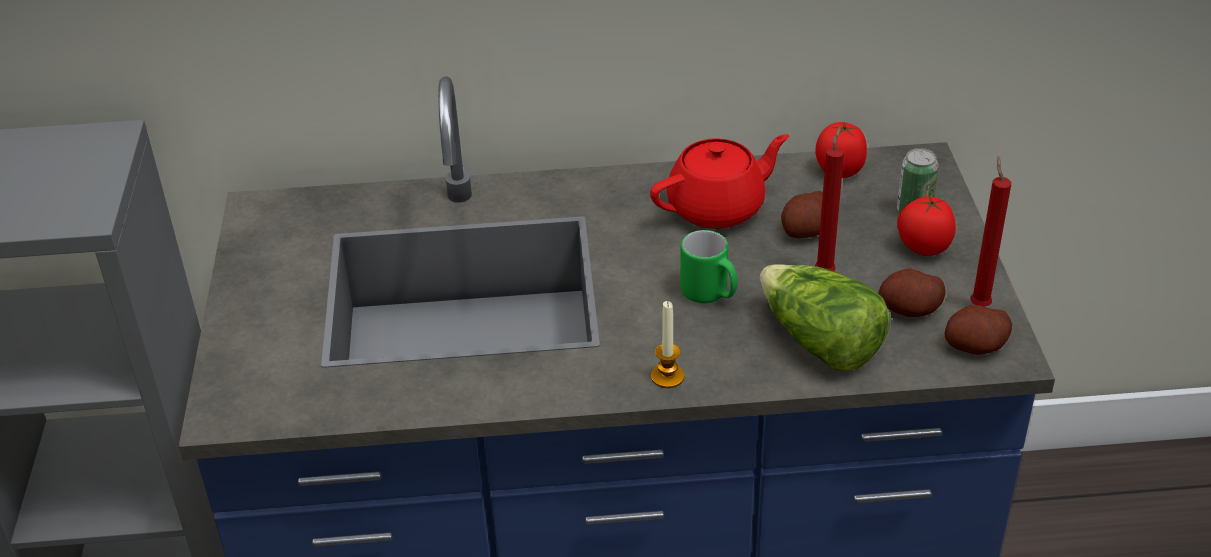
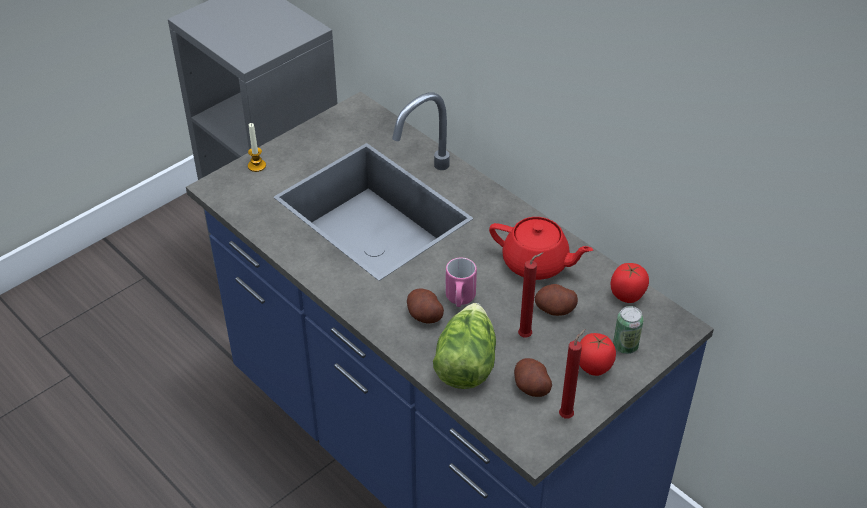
camera: 50 degrees right, 5 degrees up
(667, 377) = (380, 317): candle -> candle (257, 166)
(710, 295) = (460, 299): green mug -> pink mug
(975, 346) = (527, 430): potato -> potato (424, 315)

